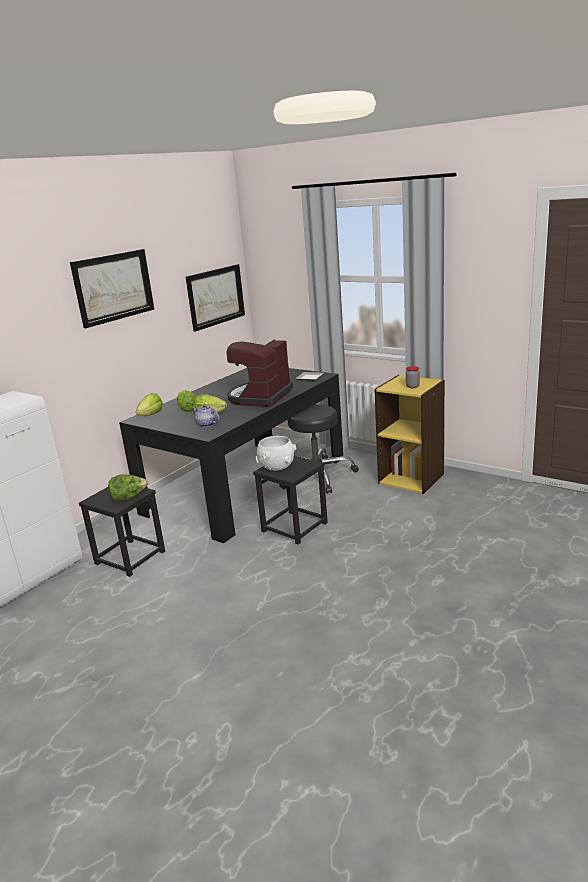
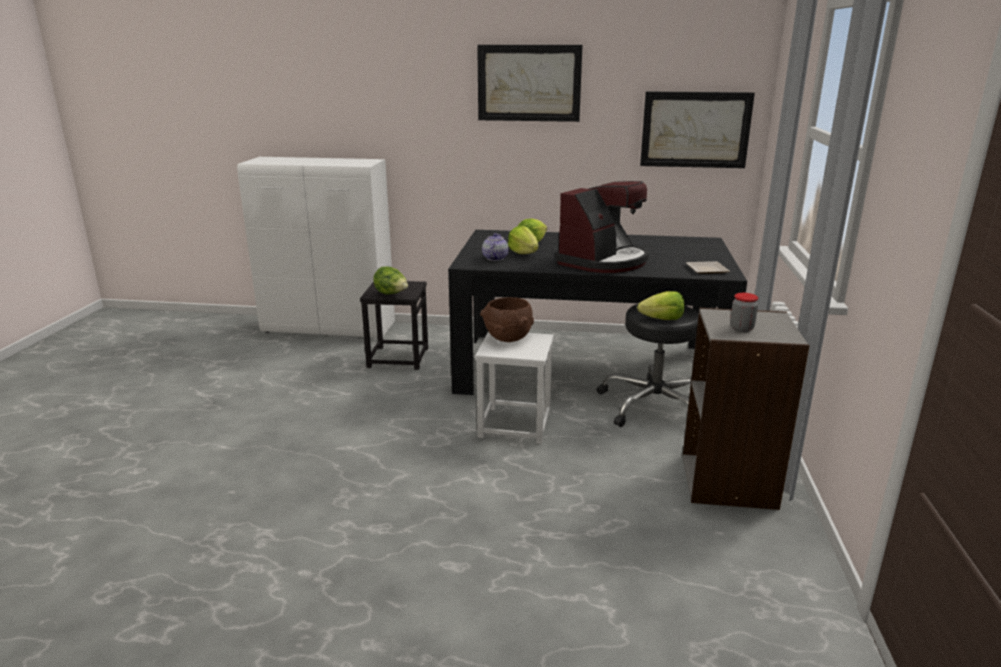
camera: 60 degrees right, 0 degrees up
(151, 415) = (503, 234): lettuce -> lettuce (662, 319)
(260, 397) = (603, 261): coffee machine -> coffee machine turned 135 degrees clockwise
(277, 467) = (508, 338): white bowl -> brown bowl
(295, 527) = (514, 425): black stool -> white stool
(411, 478) = (729, 481): yellow bookcase -> grey bookcase

